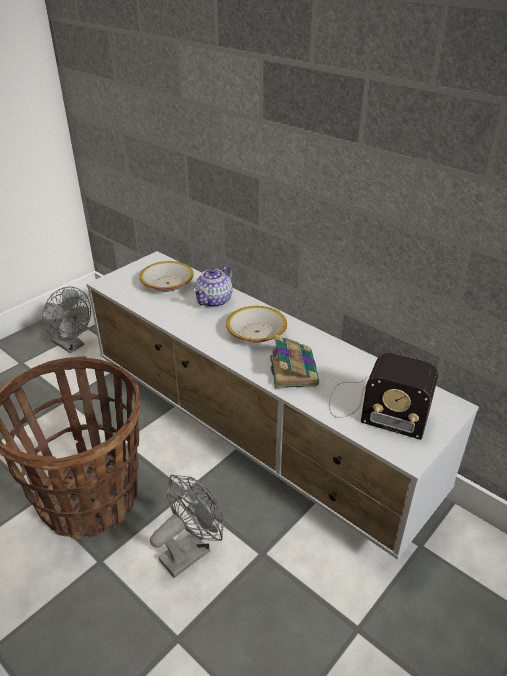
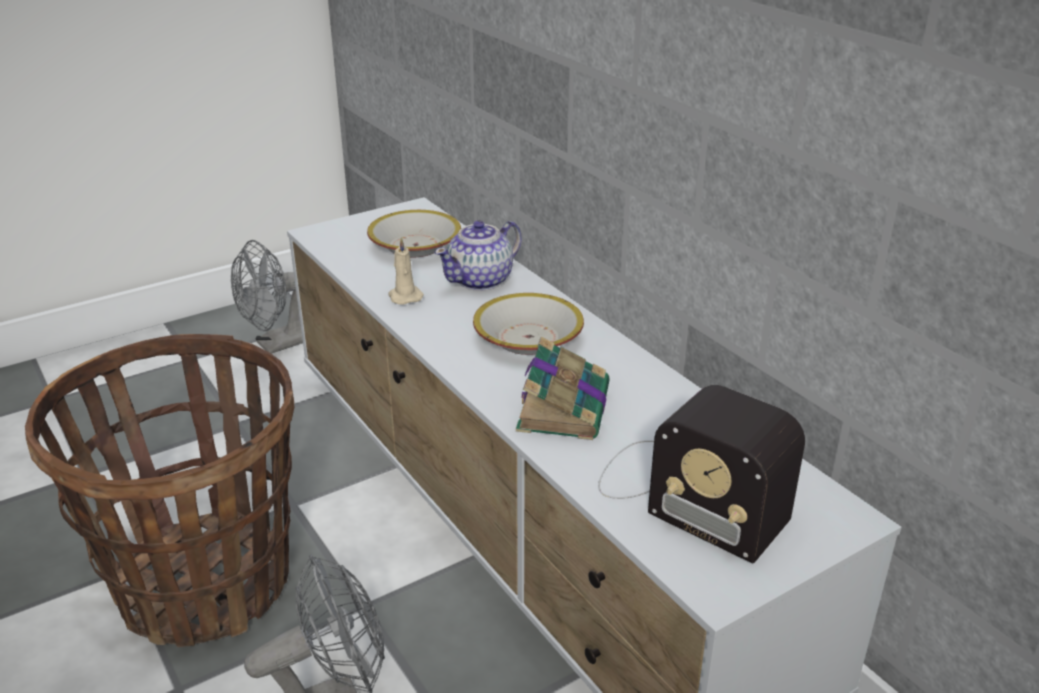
camera: 15 degrees right, 5 degrees down
(72, 345) = (278, 344): grey fan -> grey fan turned 90 degrees clockwise
(176, 316) = (404, 296): none -> beige candle

